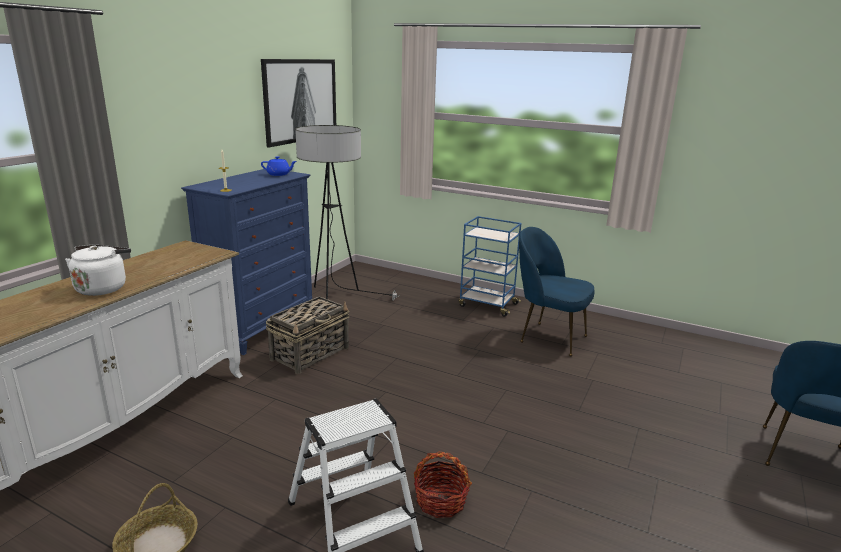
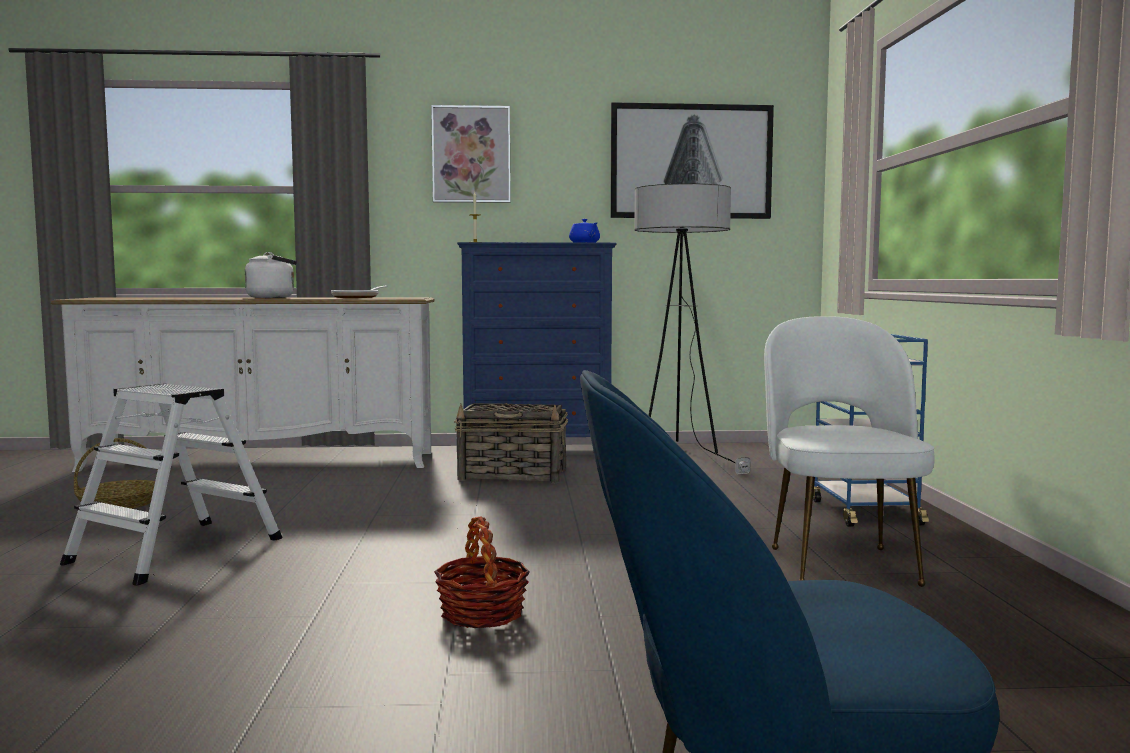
camera: 60 degrees right, 15 degrees down
(164, 262) = (358, 297): none -> frying pan
(175, 106) = (471, 154): none -> picture
(440, 501) = (251, 575): basket -> basket (482, 614)
(548, 337) = (840, 562): blue chair -> white chair

